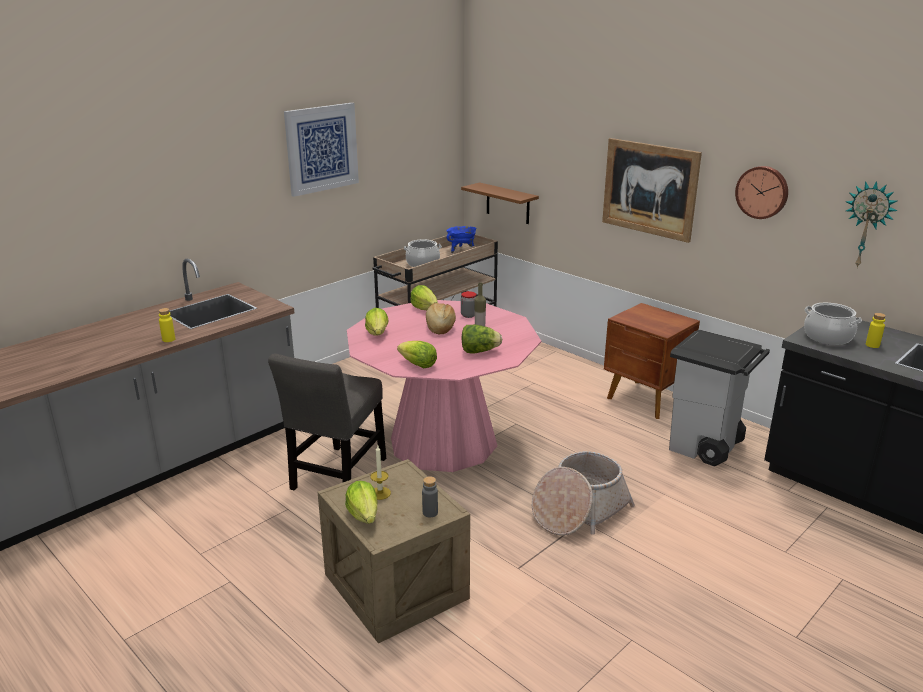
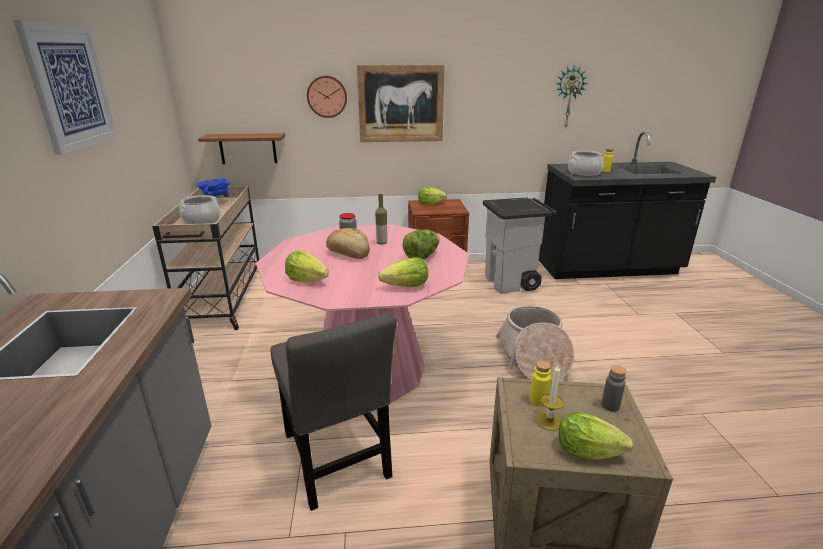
camera: 50 degrees left, 0 degrees up
(168, 339) = (67, 408): yellow bottle -> yellow bottle (538, 400)
(424, 309) = (300, 246): lettuce -> lettuce (430, 203)
(762, 192) = (495, 88): wall clock -> wall clock (327, 96)

